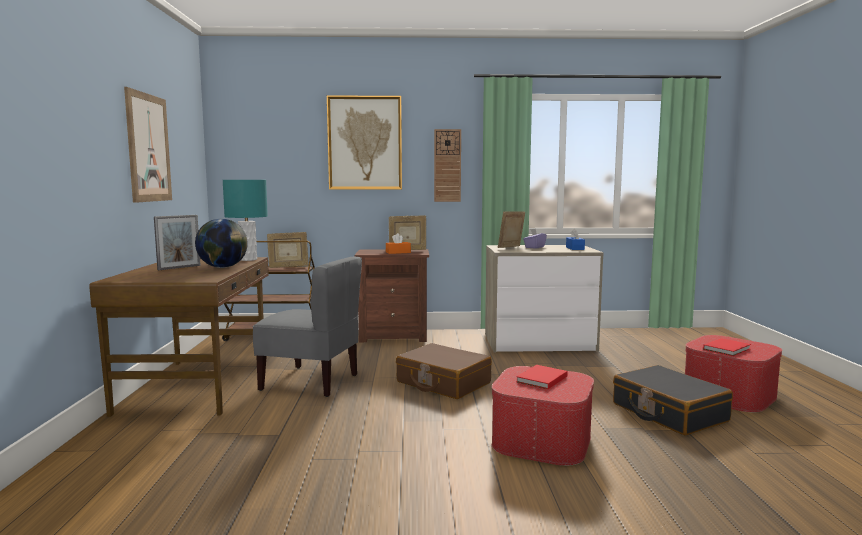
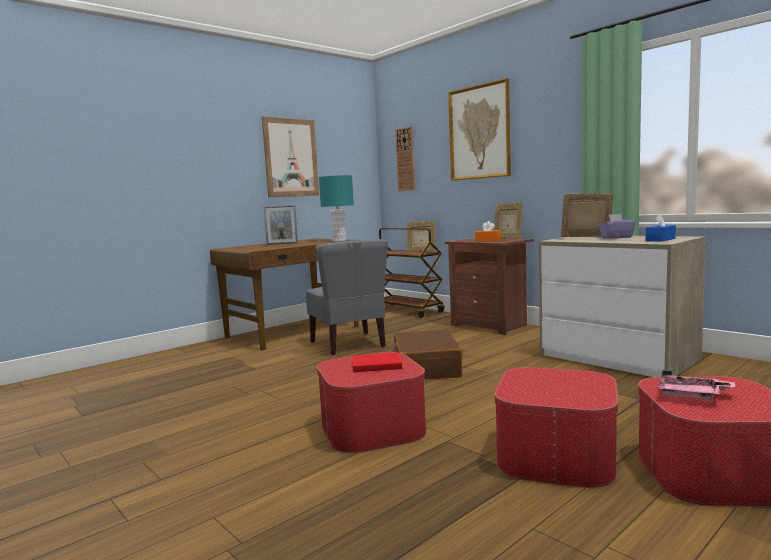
camera: 50 degrees right, 0 degrees up
(223, 267) = (300, 244): globe -> none
(447, 165) = (553, 145): wall clock -> wall clock (406, 159)
(668, 413) = (556, 456): black suitcase -> ottoman
(728, 349) = (692, 396): red book -> pink tray

